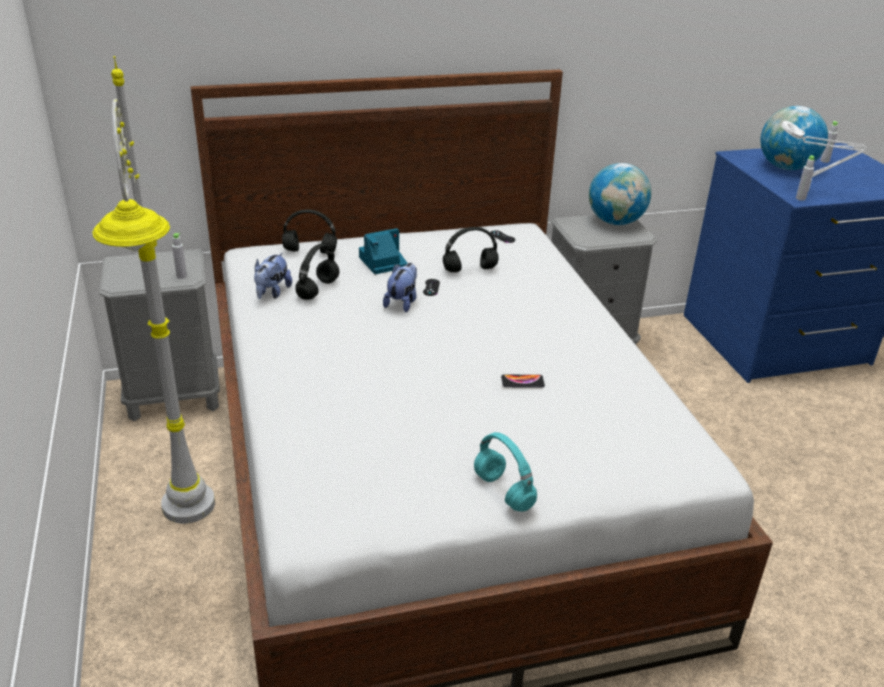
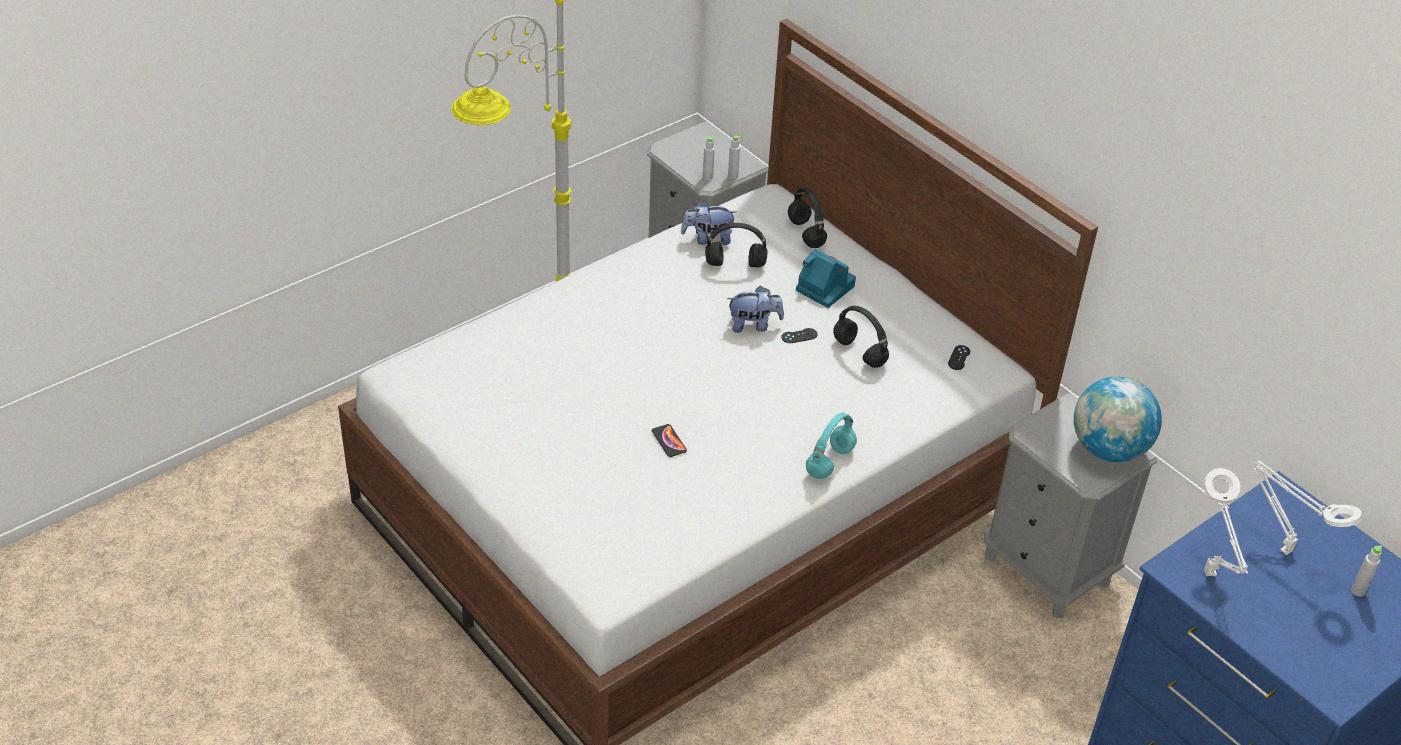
camera: 65 degrees right, 10 degrees up
(505, 492) = (500, 466): turquoise headphones -> turquoise headphones (830, 463)
(786, 168) = (1283, 549): globe -> white table lamp
(800, 198) = (1174, 570): grey bottle -> grey bottle (732, 176)

